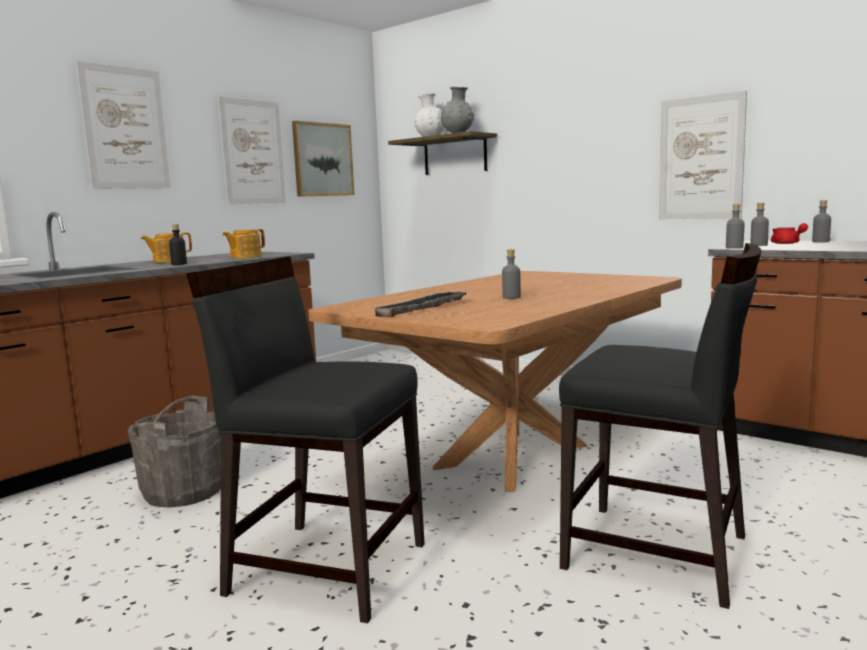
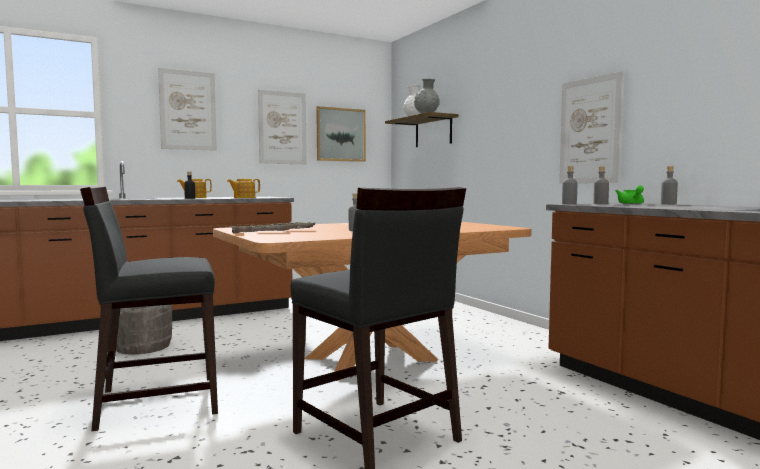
camera: 20 degrees right, 5 degrees down
(327, 567) = (157, 401): black chair -> black chair turned 60 degrees counterclockwise
(787, 243) = (631, 204): red teapot -> green teapot

